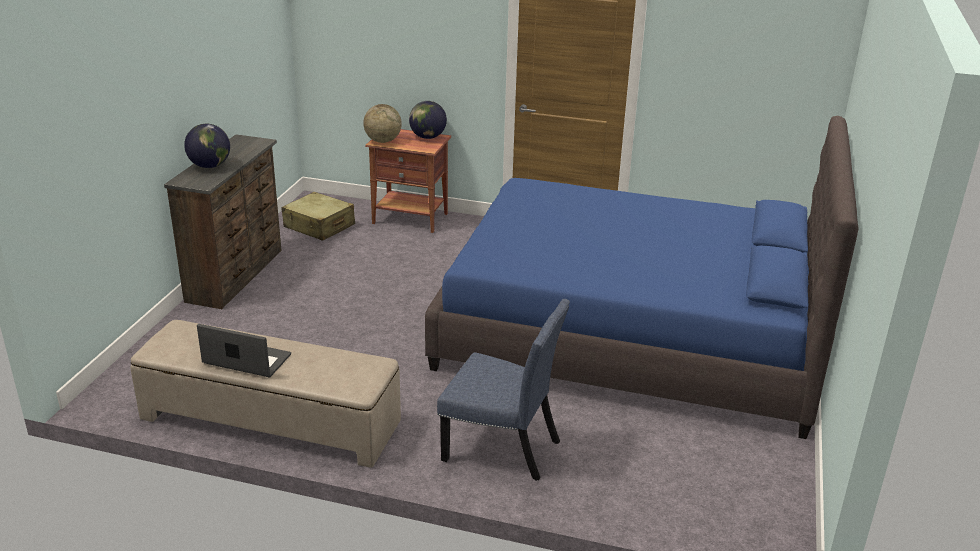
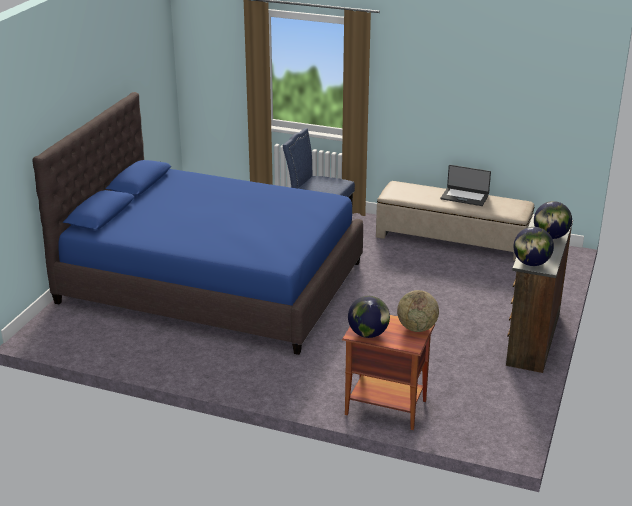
camera: 175 degrees left, 0 degrees up
(253, 142) = (531, 263): none -> globe
(319, 226) = (480, 397): beige suitcase -> none

